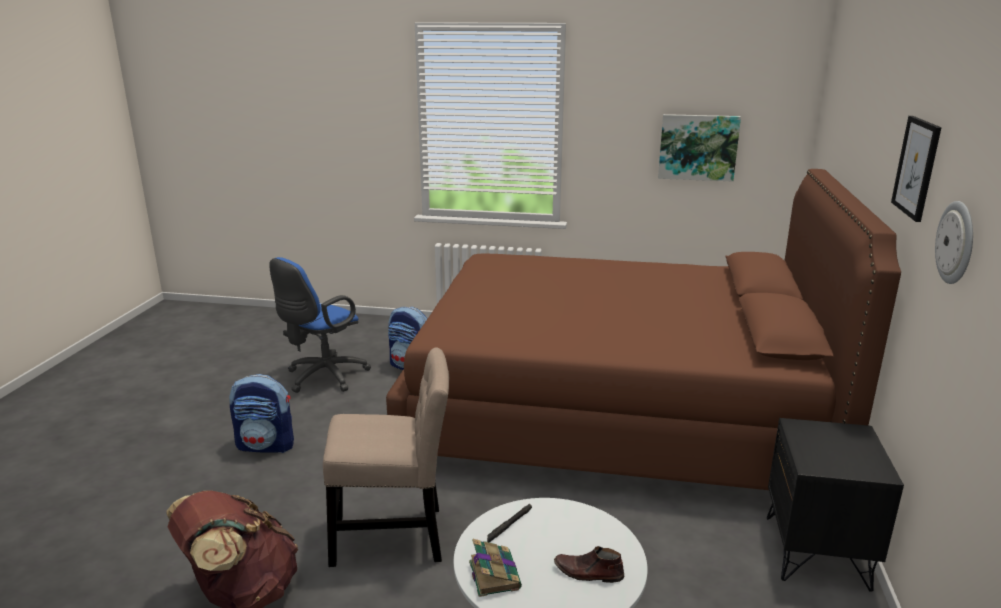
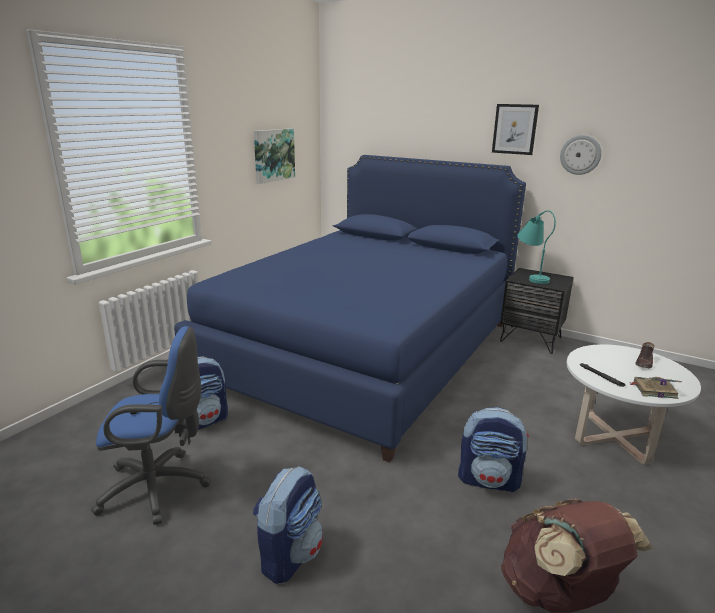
camera: 70 degrees left, 0 degrees up
(323, 377) = (160, 487): blue office chair -> blue office chair turned 60 degrees counterclockwise
(394, 536) = (489, 480): beige chair -> backpack
(614, 412) = (364, 351): brown bed -> blue bed
(833, 438) = (530, 276): none -> turquoise table lamp

